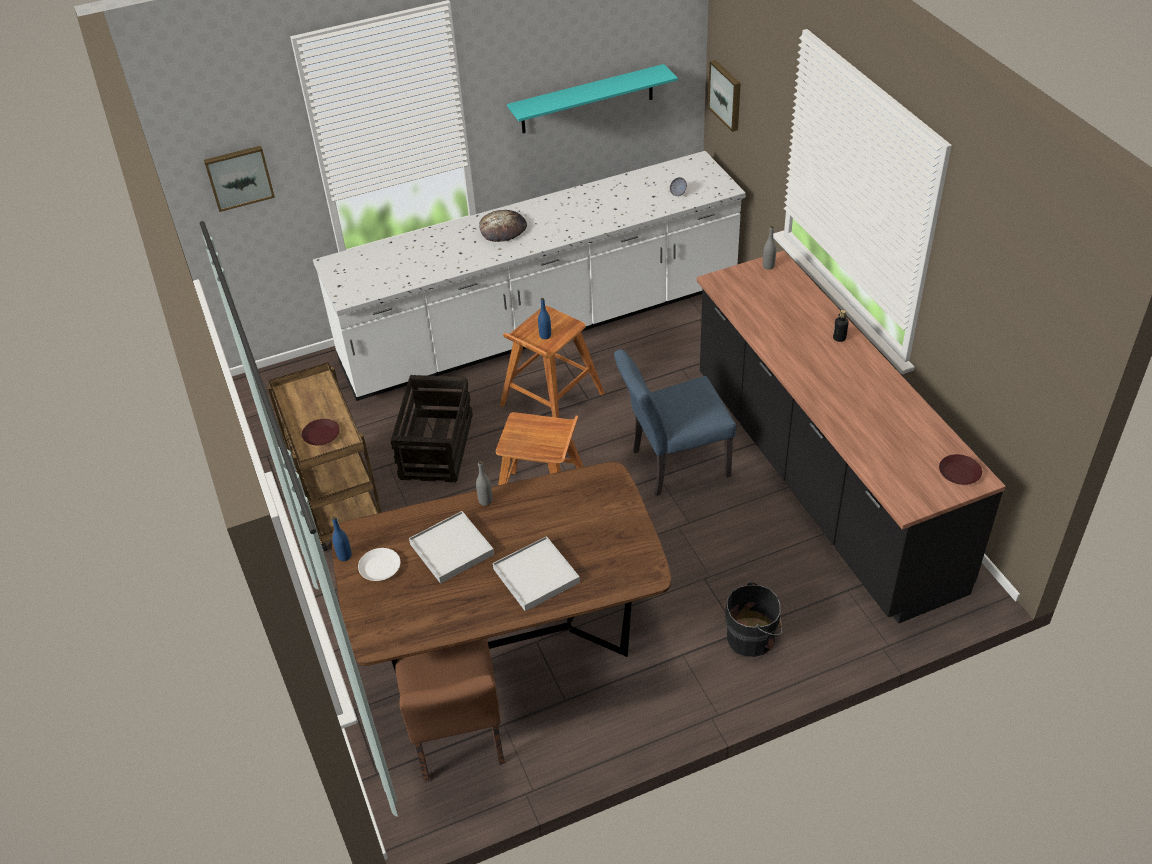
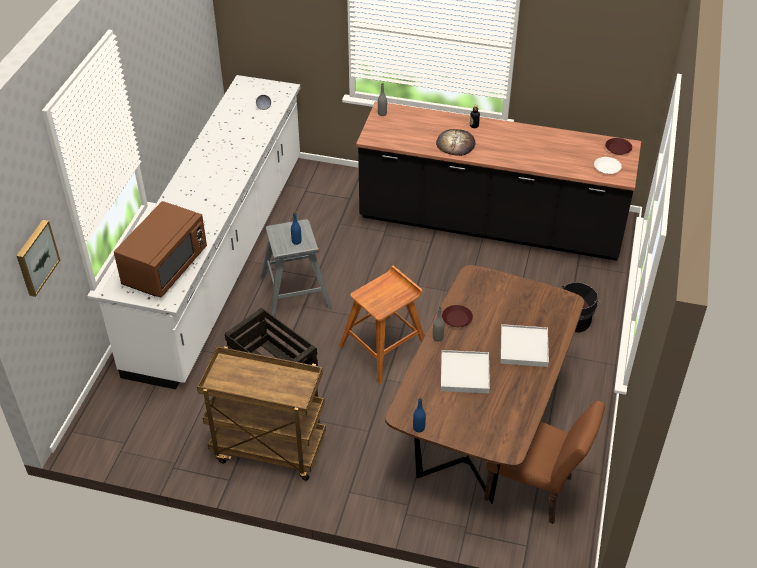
camera: 55 degrees left, 0 degrees up
(321, 435) = (284, 388): brown plate -> brown plate (457, 318)
(380, 567) = (447, 415): white plate -> white plate (607, 168)
(386, 271) = (165, 267): none -> brown microwave
(503, 228) = (195, 193): bread -> bread (455, 144)
(551, 400) = (296, 293): brown stool -> grey stool
(587, 99) = (176, 71): turquoise shelf -> none
(673, 465) = (414, 274): blue chair -> none
(726, 95) = (251, 24): picture -> none

